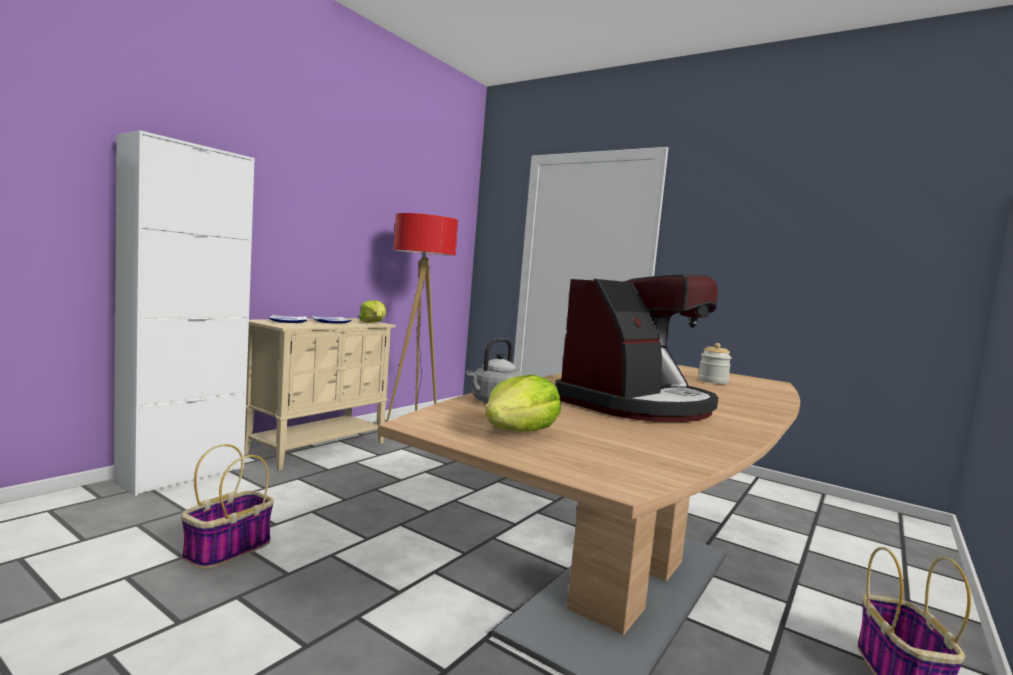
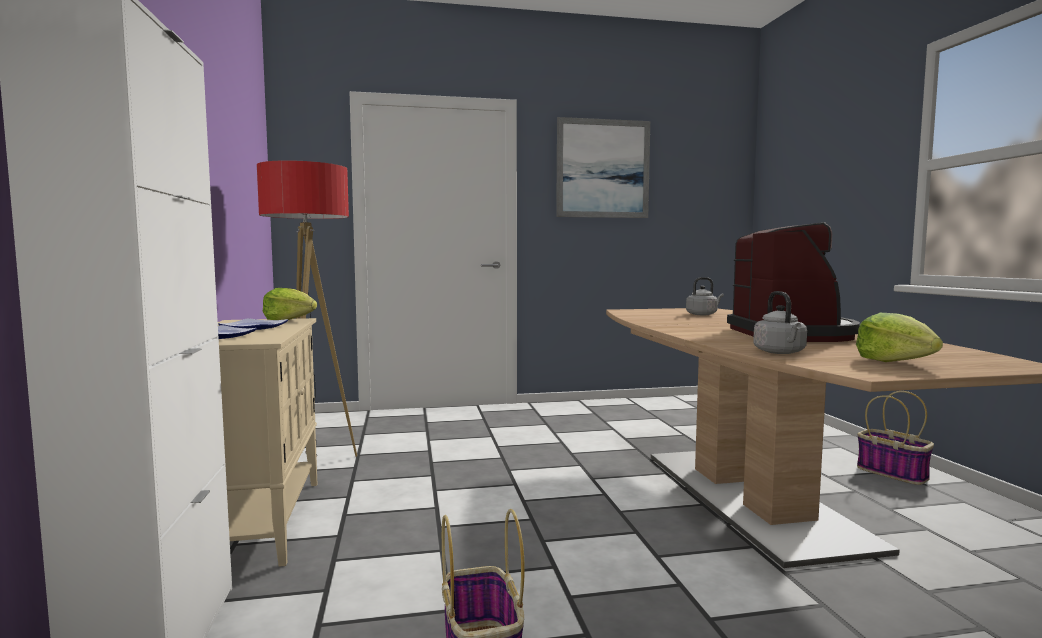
camera: 45 degrees left, 0 degrees up
(712, 381) = (703, 314): jar -> grey kettle
(756, 213) = (603, 169): none -> picture

